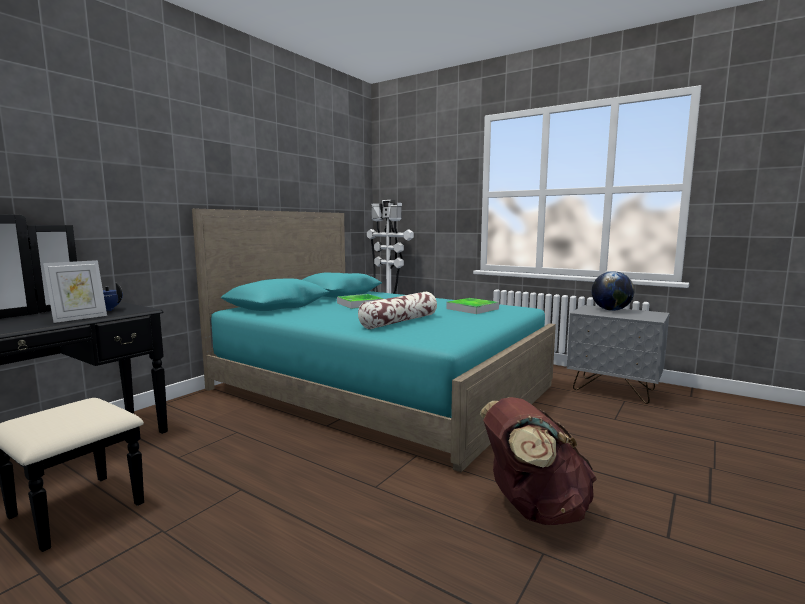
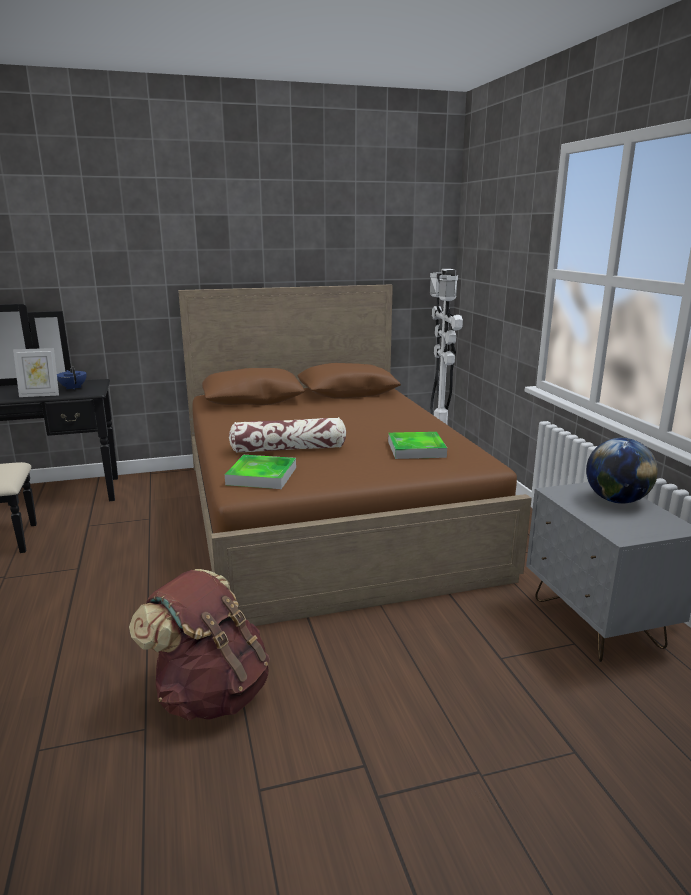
camera: 40 degrees right, 10 degrees up
(360, 304) = (324, 413): tray -> tray (261, 476)
(381, 386) = (328, 514): turquoise bed -> brown bed

